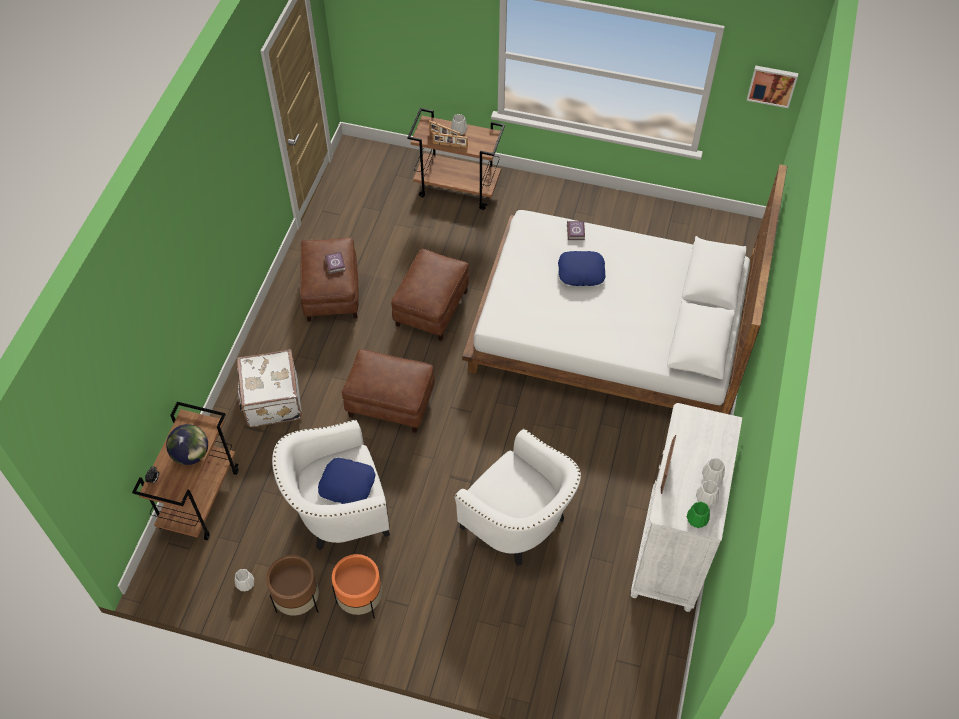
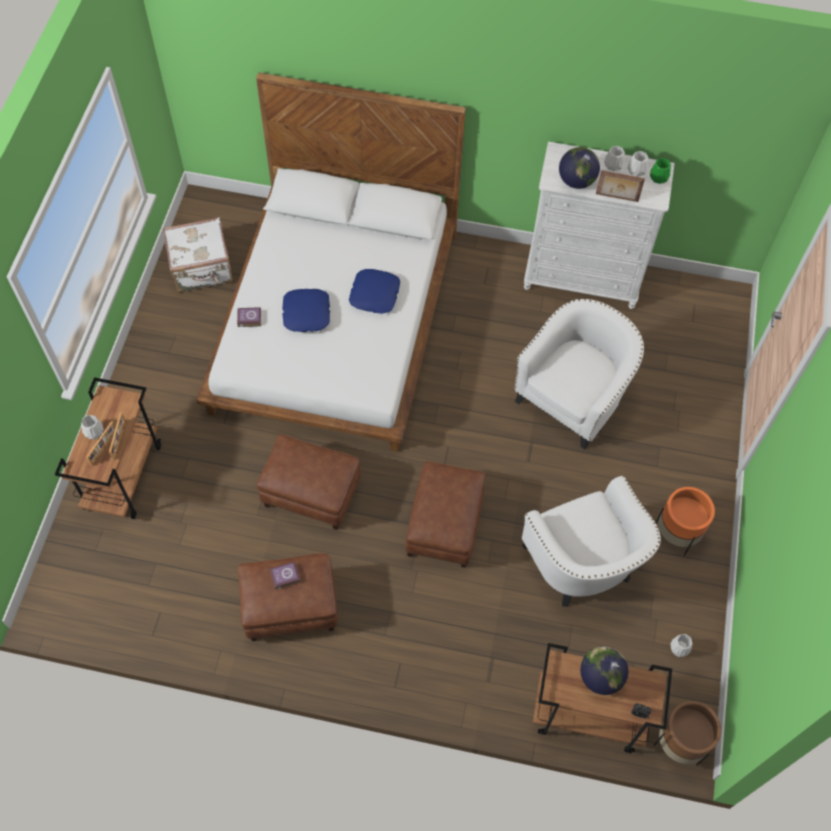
camera: 95 degrees left, 5 degrees up
(271, 400) = (450, 656): white suitcase -> white suitcase (202, 269)
(298, 601) = (688, 592): brown planter -> brown planter (679, 743)
(347, 485) = (592, 525): blue pillow -> blue pillow (375, 295)
(687, 438) = (576, 181): none -> globe
(772, 85) = (144, 70): picture -> none

